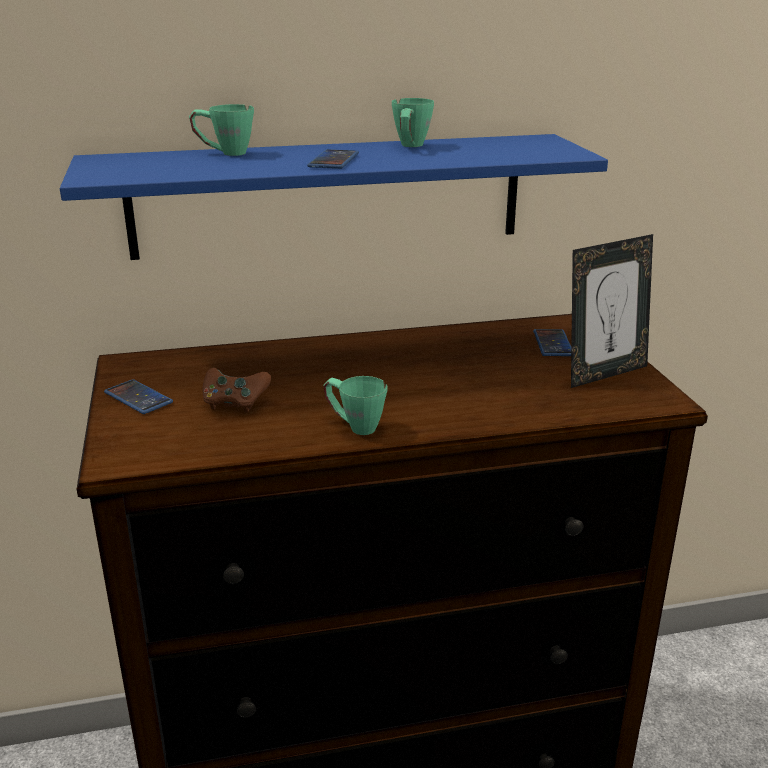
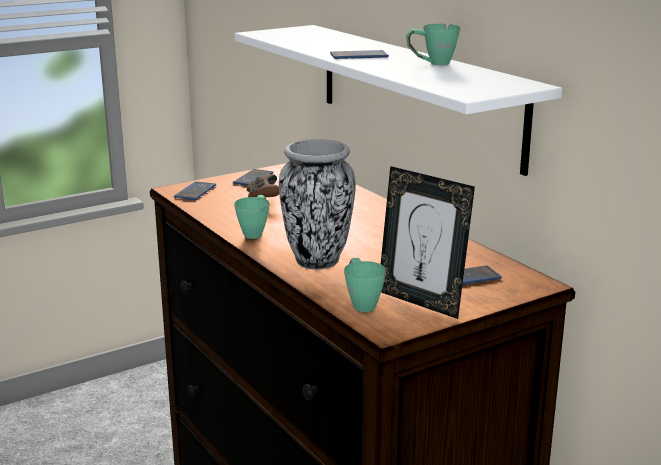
camera: 70 degrees right, 5 degrees down
(145, 446) = (195, 191): none -> phone
(224, 153) = (352, 40): green mug -> green mug (361, 303)
(328, 196) = (416, 93): blue shelf -> white shelf
(472, 404) = (316, 261): none -> vase

